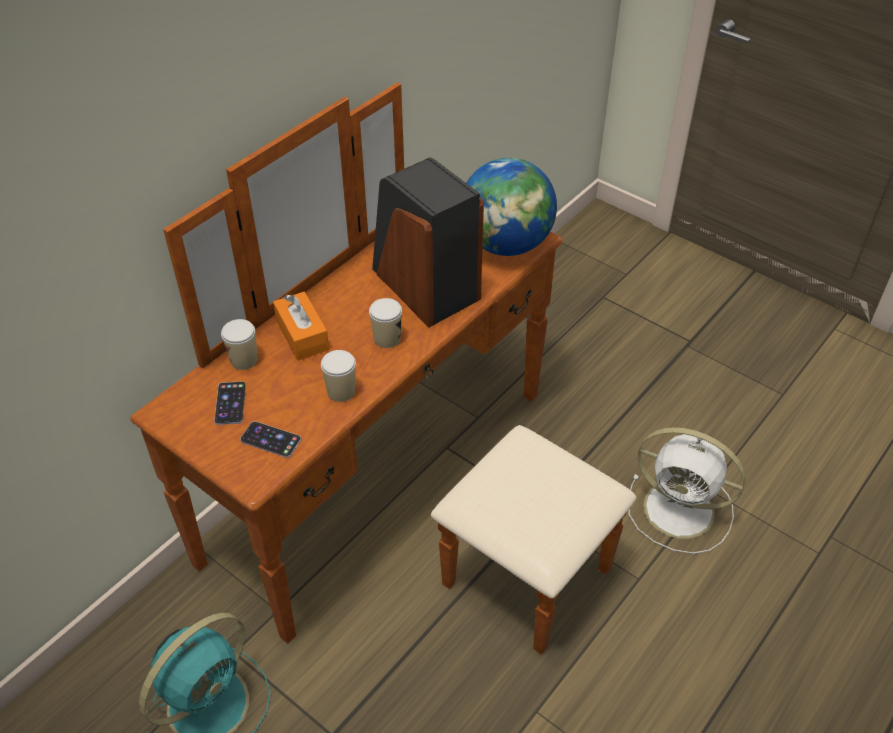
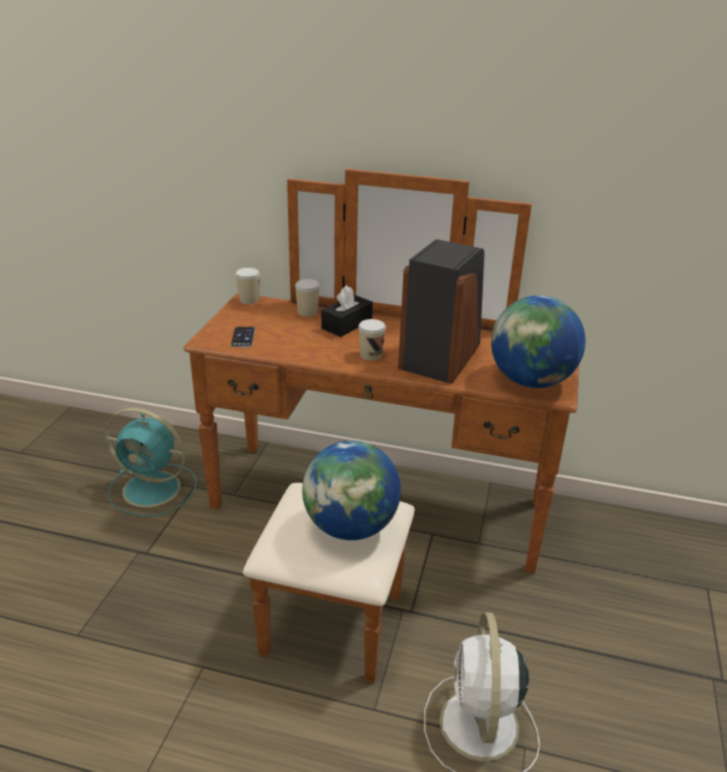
camera: 65 degrees right, 15 degrees down
(230, 403) = (266, 317): phone -> none
(302, 335) = (347, 324): orange tissue box -> black tissue box
(341, 391) = (304, 350): cup -> cup (249, 300)
(546, 481) = (350, 527): none -> globe

